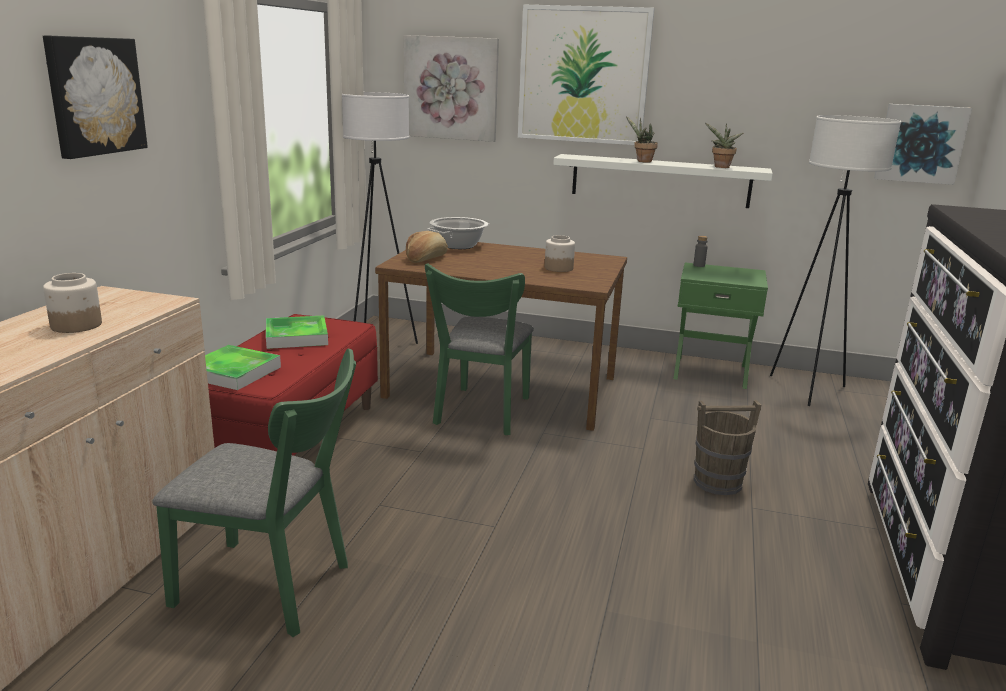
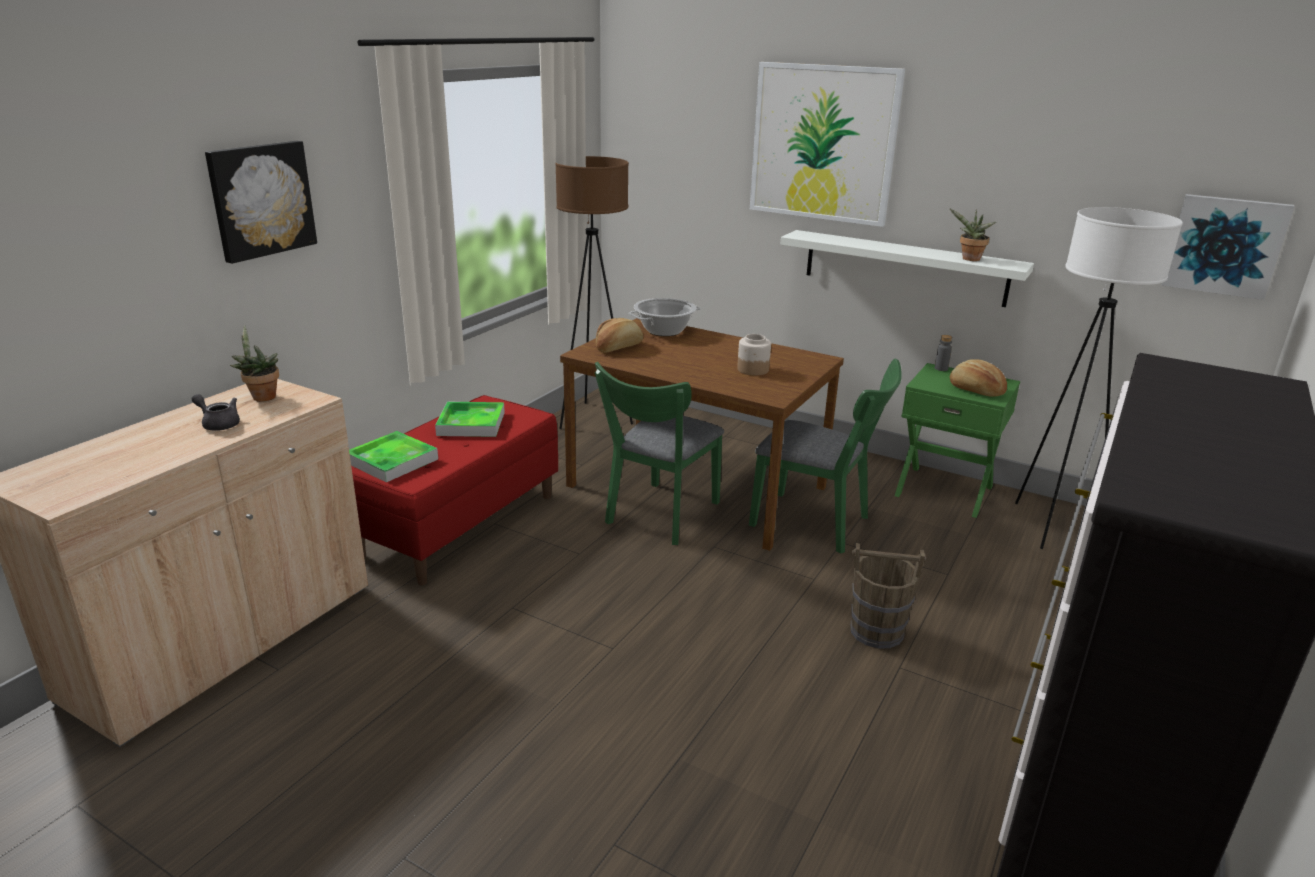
camera: 15 degrees right, 5 degrees up
(75, 325) = (218, 424): jar -> grey teapot
(273, 587) = (381, 680): green chair -> green chair (818, 524)
(378, 342) = (593, 418): white floor lamp -> brown floor lamp
(451, 88) = (683, 151): picture -> none
(642, 161) = (880, 246): potted plant -> potted plant (261, 396)
(737, 278) = (975, 390): none -> bread

